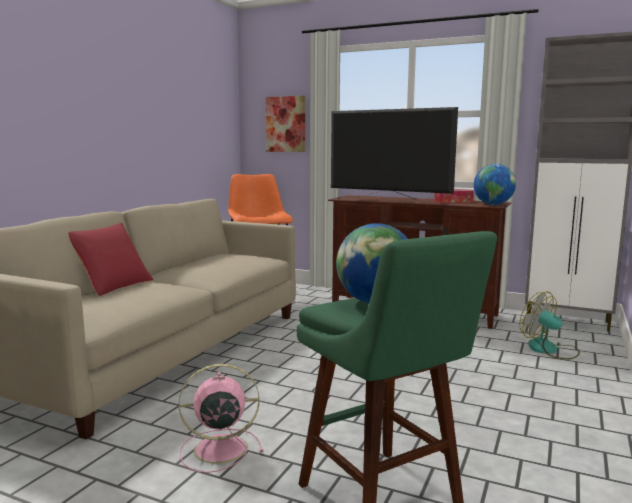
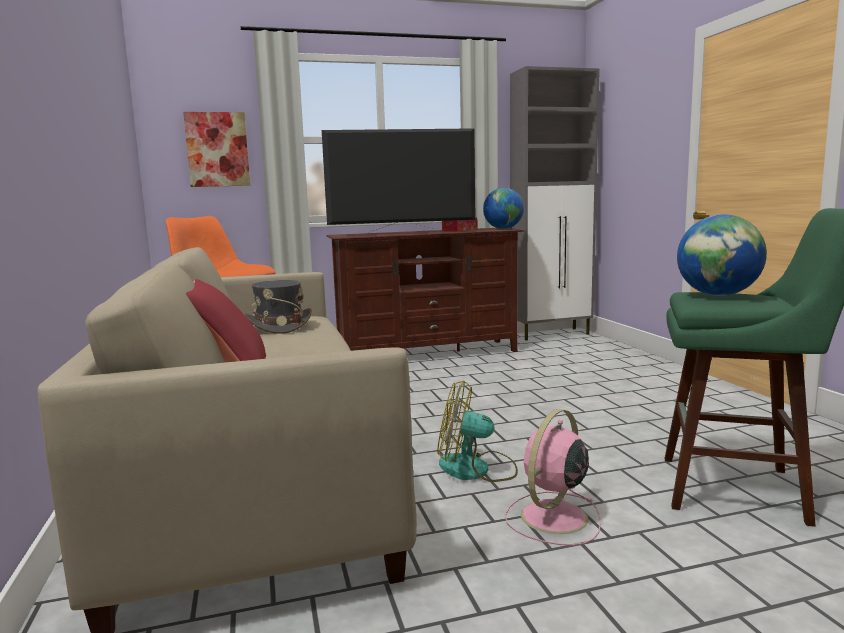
camera: 40 degrees left, 0 degrees up
(219, 262) = (279, 326): none -> grey hat
(549, 350) = (586, 355): fan -> fan (476, 469)

